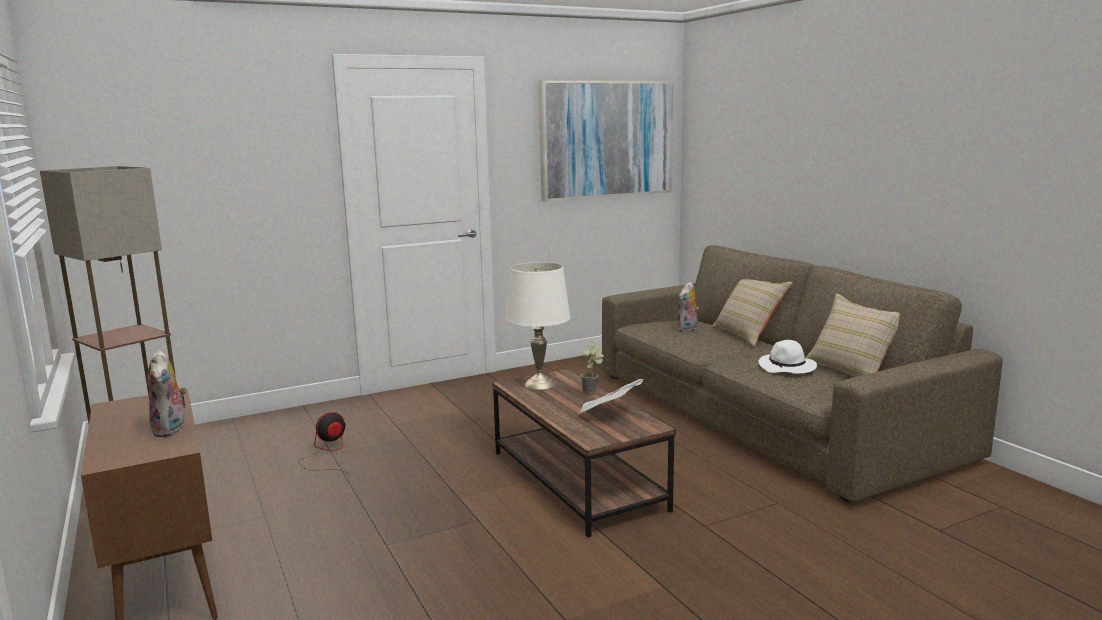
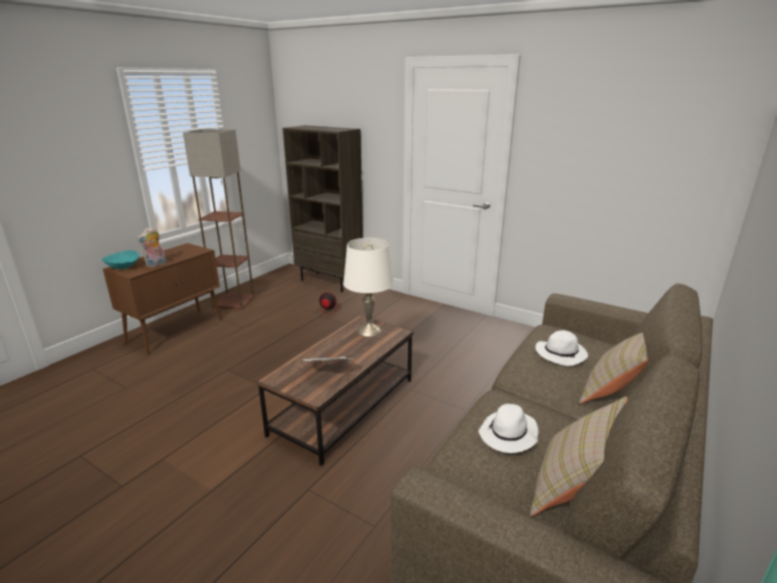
camera: 60 degrees right, 10 degrees up
(121, 456) = (123, 267): none -> turquoise bowl
(236, 428) = (330, 282): none -> brown bookcase
(593, 393) = (368, 354): potted plant -> none
(606, 139) = (643, 141): picture -> none
(687, 329) = (561, 354): plush toy -> white hat

